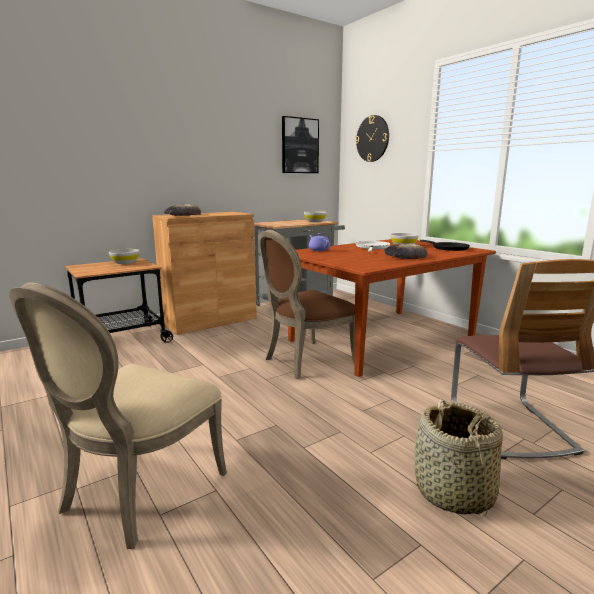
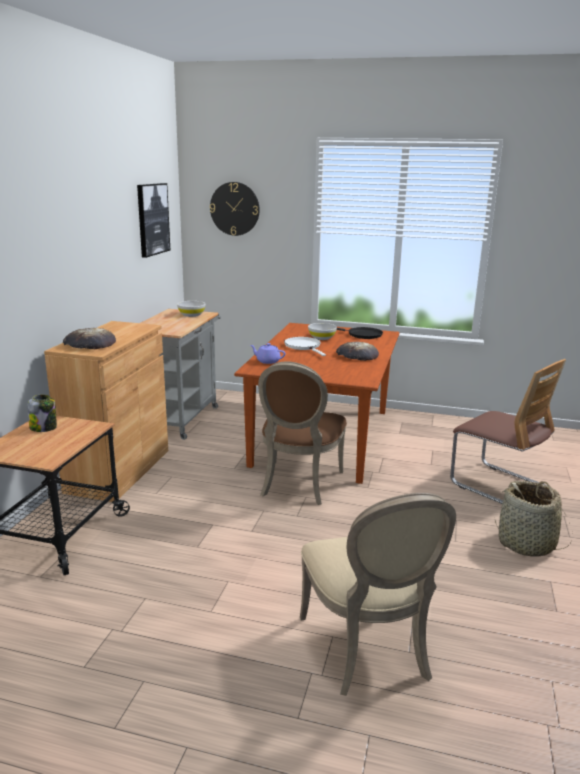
camera: 40 degrees left, 5 degrees up
(125, 262) = (44, 428): white bowl -> jar

